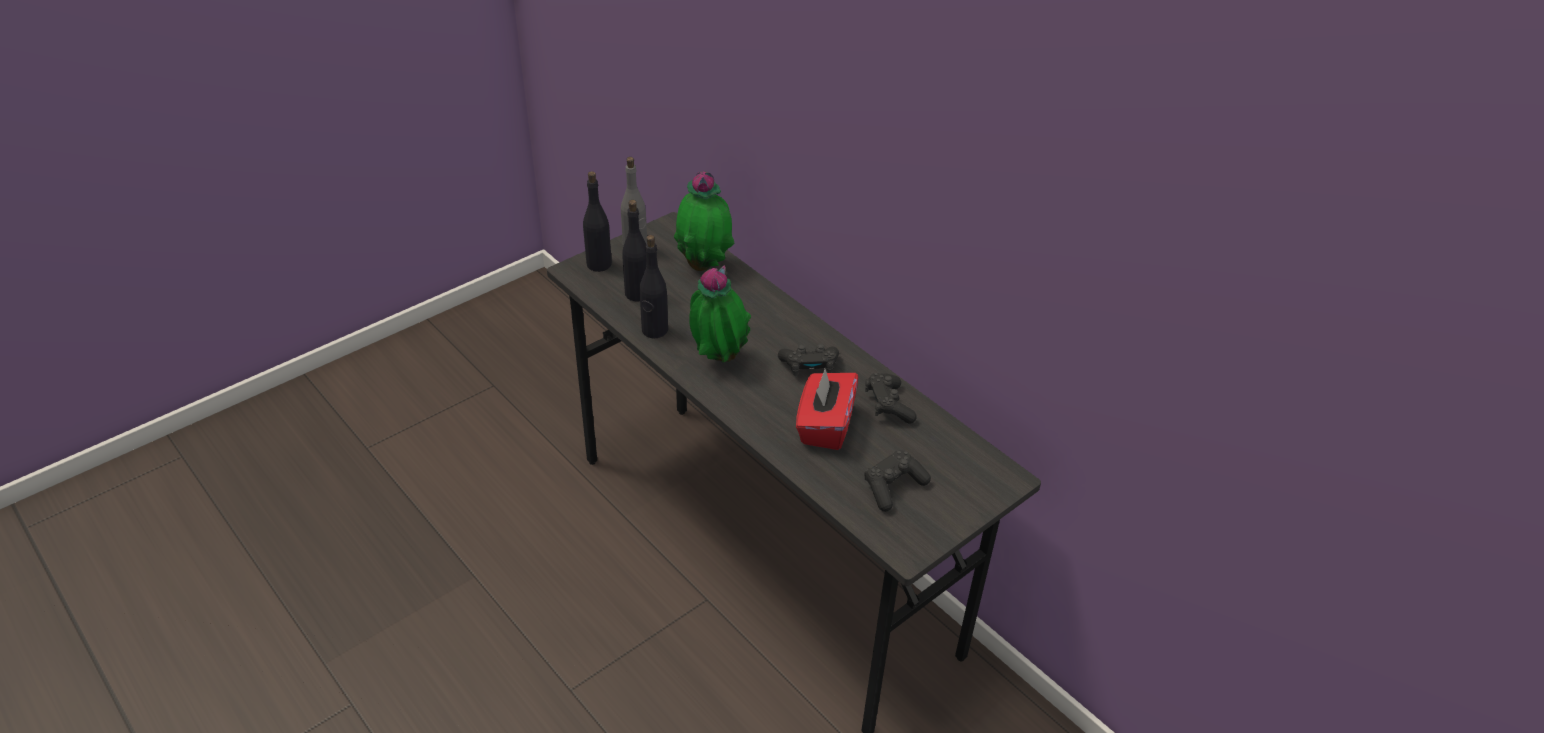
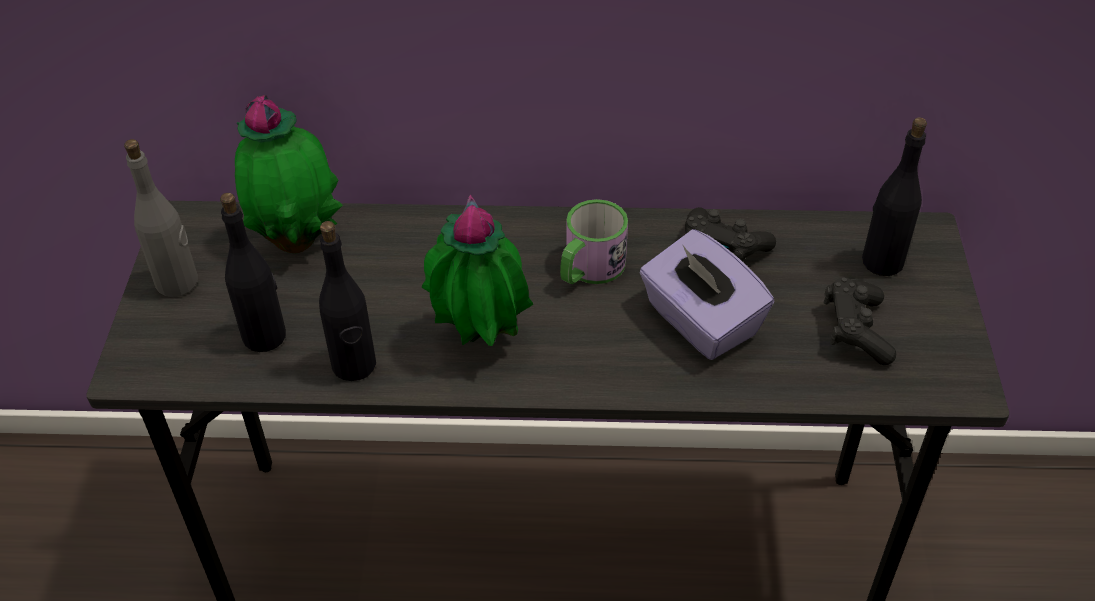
camera: 45 degrees left, 5 degrees up
(599, 264) = (155, 336): black bottle -> black bottle (882, 261)
(809, 367) = (589, 269): black game controller -> mug
(825, 426) = (700, 321): red tissue box -> purple tissue box

